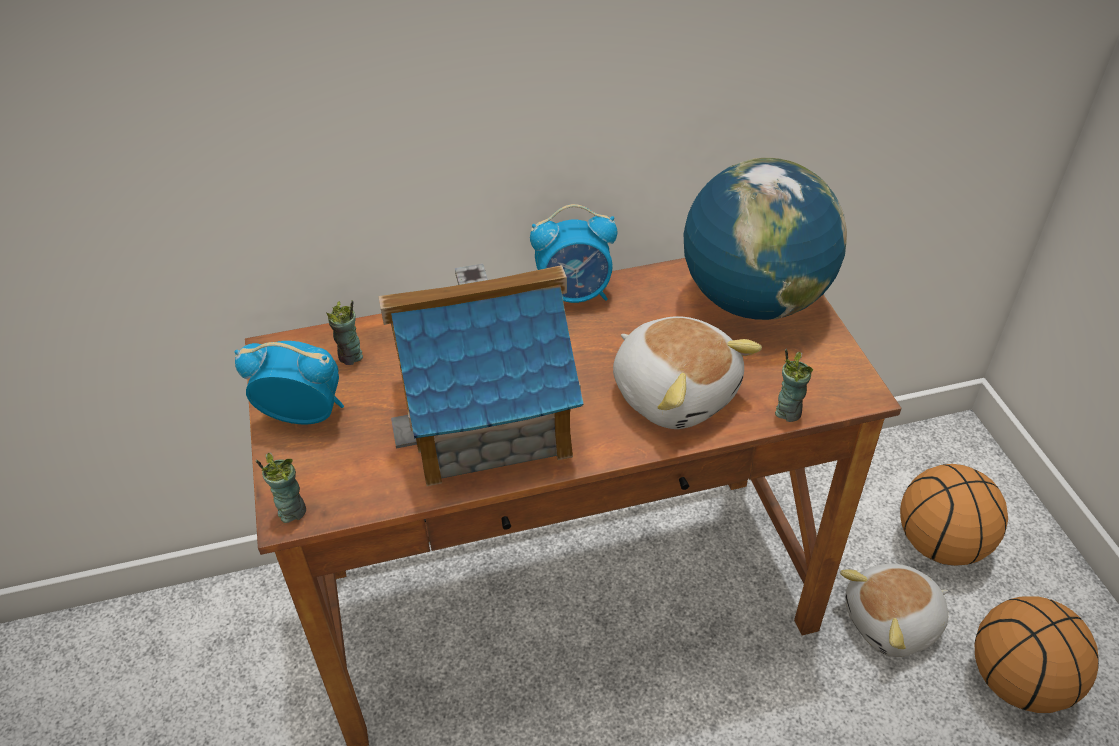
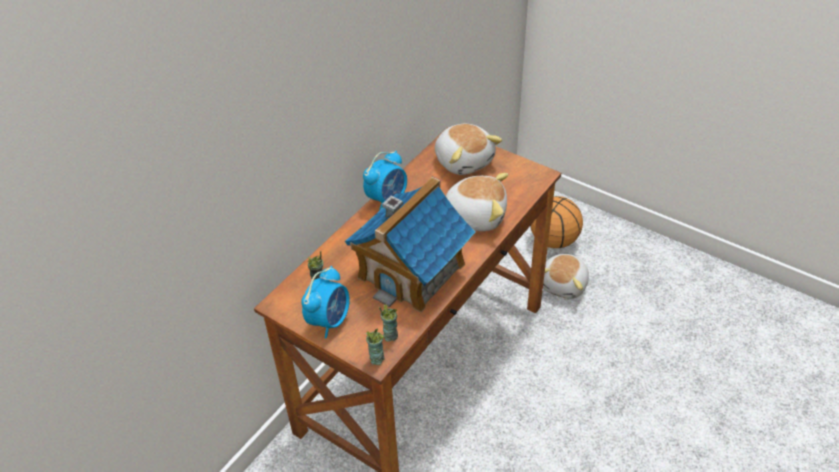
camera: 40 degrees left, 0 degrees up
(303, 414) = (329, 320): alarm clock -> alarm clock turned 150 degrees clockwise
(754, 301) = (464, 160): globe -> plush toy
(788, 412) = (524, 197): cup -> cup (390, 335)
(1019, 682) = (626, 276): basketball -> none

